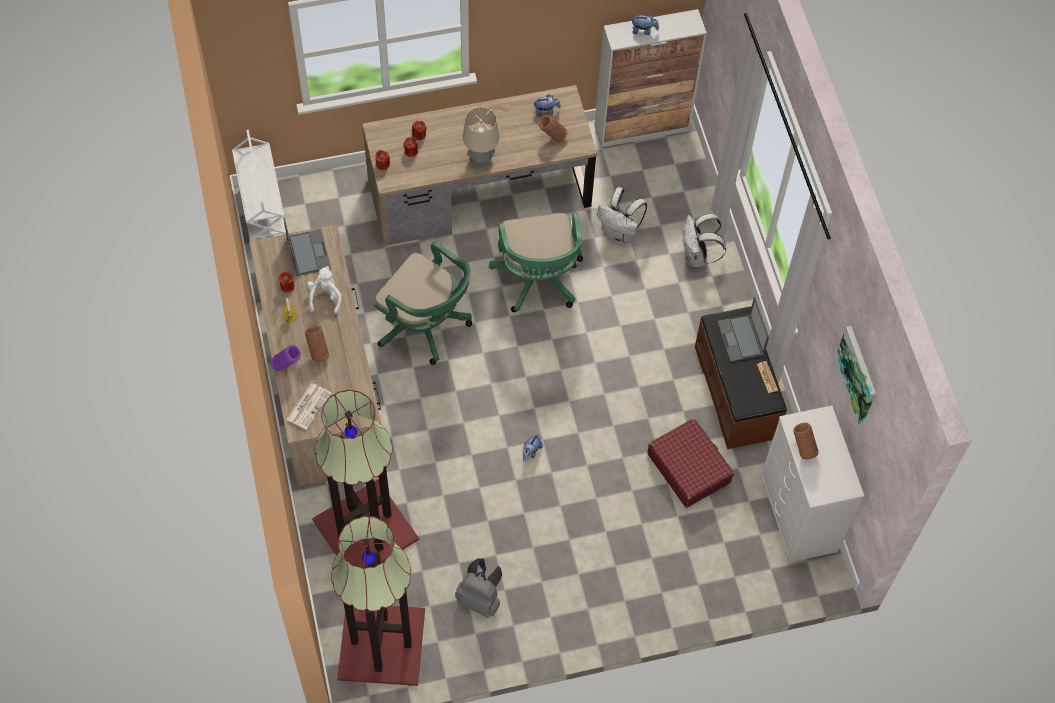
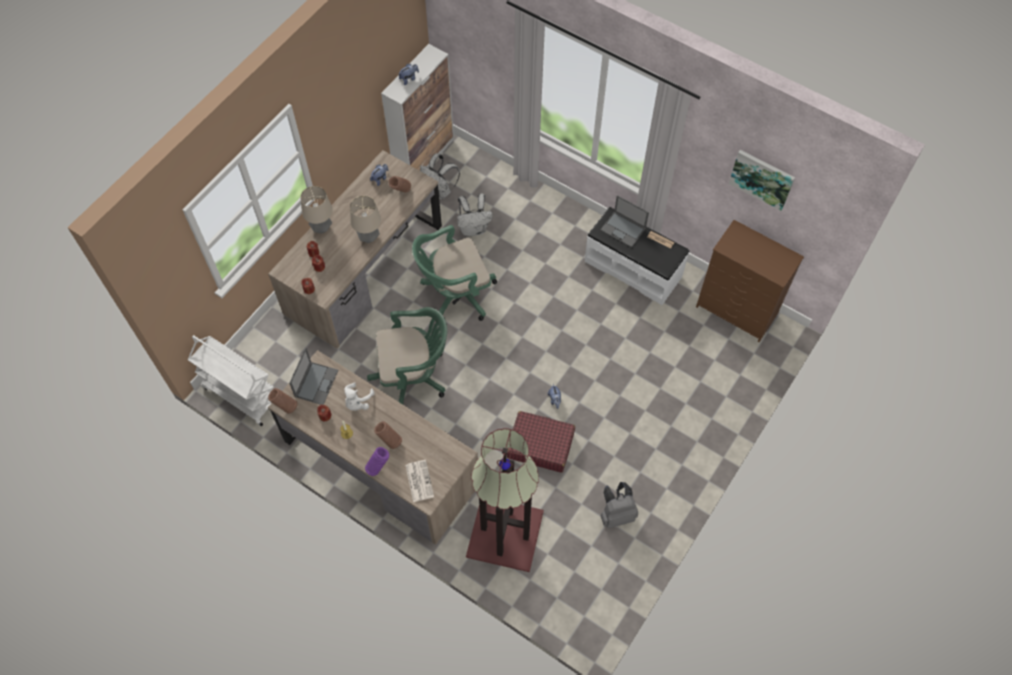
camera: 40 degrees left, 0 degrees up
(308, 252) = (316, 383): laptop -> laptop turned 75 degrees clockwise
(325, 297) = (357, 402): white plush toy -> white plush toy turned 120 degrees counterclockwise
(380, 643) = (586, 595): floor lamp -> none
(448, 117) = (321, 228): none -> table lamp
(538, 281) = (455, 294): green office chair -> green office chair turned 120 degrees clockwise
(688, 468) = (652, 333): red suitcase -> red suitcase (540, 445)
(697, 256) = (532, 208): white backpack -> white backpack (440, 191)
(736, 392) = (633, 268): brown bench -> white bench
(798, 515) = (737, 310): white dresser -> brown dresser
(802, 449) = (745, 257): brown vase -> brown vase (285, 407)

